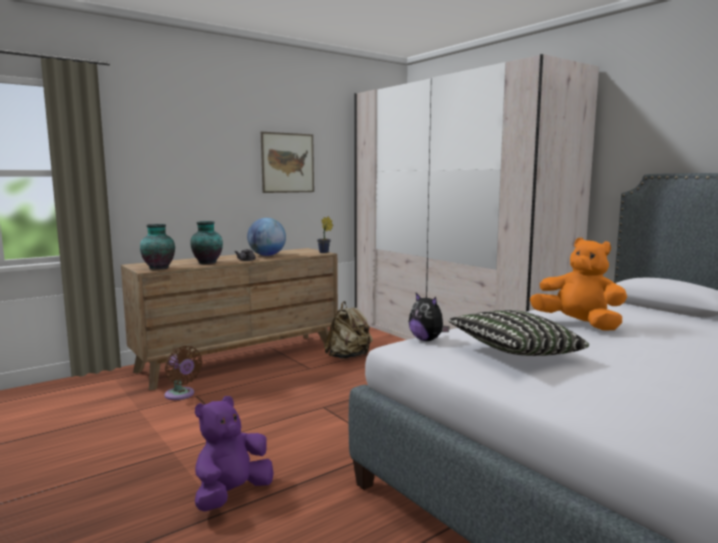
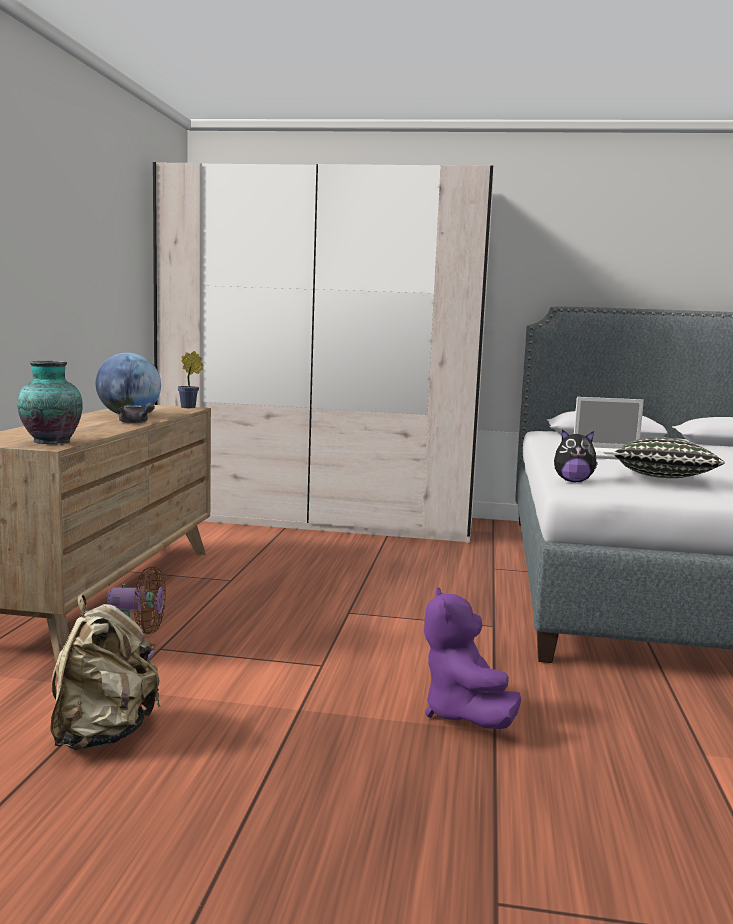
camera: 45 degrees left, 0 degrees up
(207, 263) = (91, 429): vase -> none
(287, 163) = (92, 263): picture -> none
(348, 357) = (247, 558): beige backpack -> beige backpack (103, 734)
(578, 324) = (613, 455): orange plush toy -> laptop

